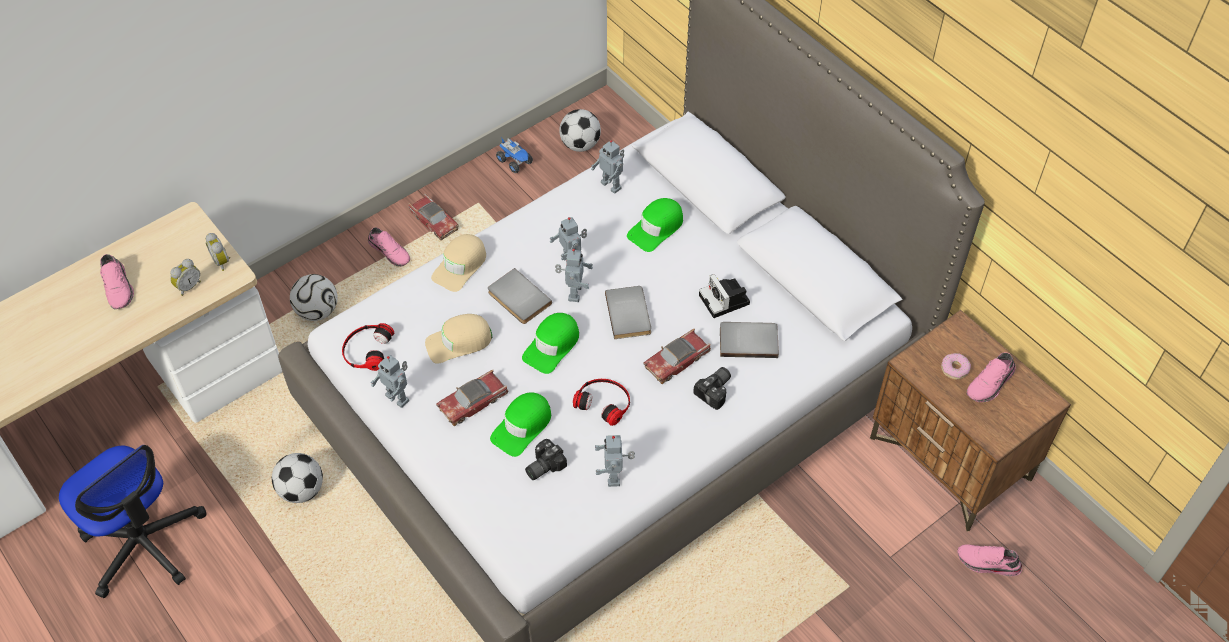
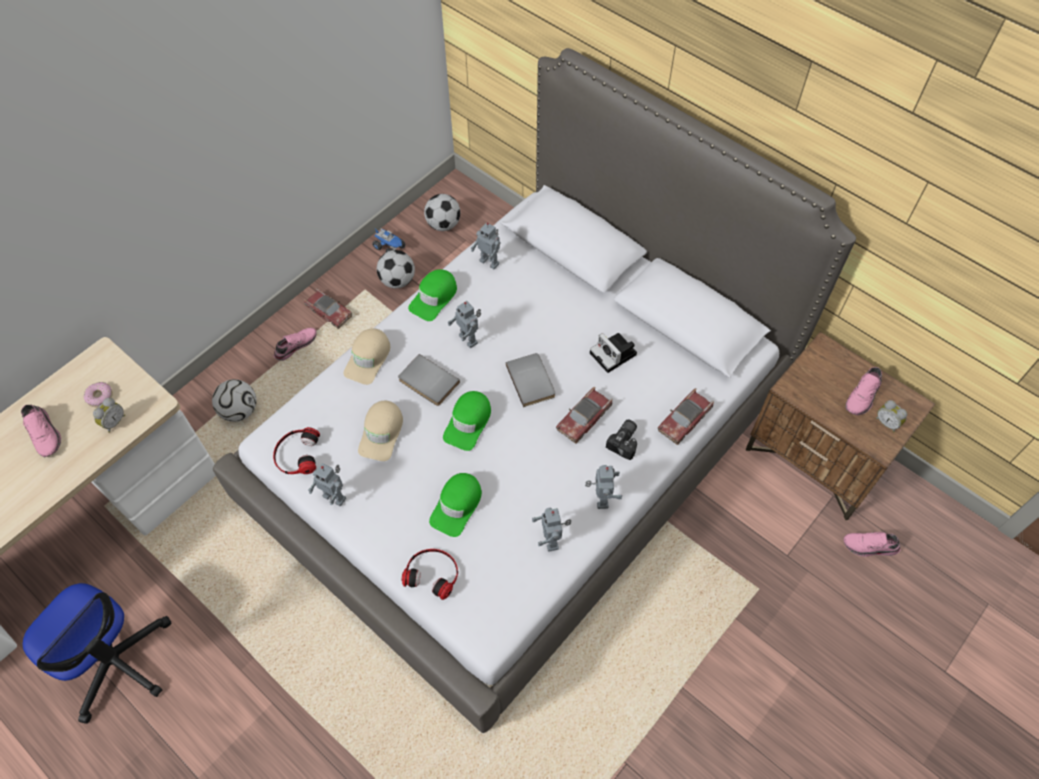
camera: 10 degrees left, 5 degrees up
(222, 261) = (143, 391): alarm clock -> alarm clock (887, 422)
(302, 490) = (256, 583): football -> football (398, 281)
(390, 251) = (295, 345): pink shoe -> pink shoe turned 75 degrees counterclockwise
(459, 342) = (382, 433): beige cap -> beige cap turned 45 degrees counterclockwise
(473, 402) = (406, 489): toy car -> toy car (684, 420)
(542, 465) = (483, 541): camera -> none
(573, 293) = (477, 368): toy robot -> toy robot (600, 498)
(604, 402) = (527, 469): headphones -> headphones (432, 573)
(656, 228) = (538, 296): green cap -> green cap (434, 298)
(748, 340) = (643, 388): grey book -> none
(954, 369) = (828, 387): donut -> donut (100, 397)

